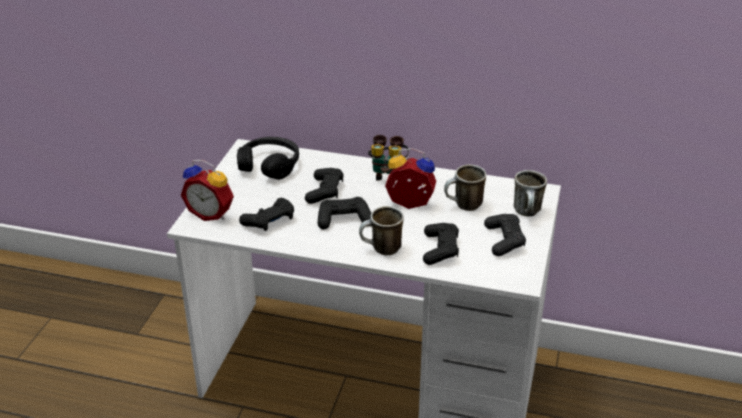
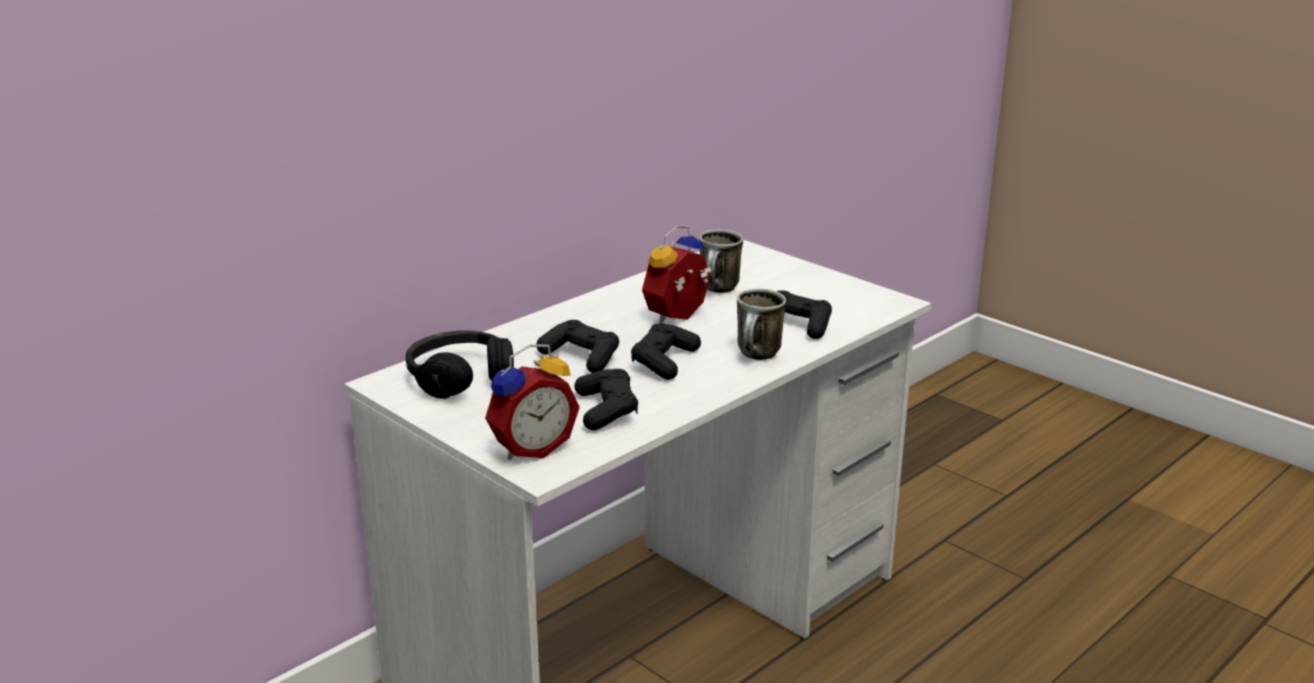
camera: 60 degrees left, 10 degrees down
(387, 174) = (592, 311): binoculars -> none
(504, 240) = (812, 290): black game controller -> none
(528, 213) = (773, 265): mug -> none

